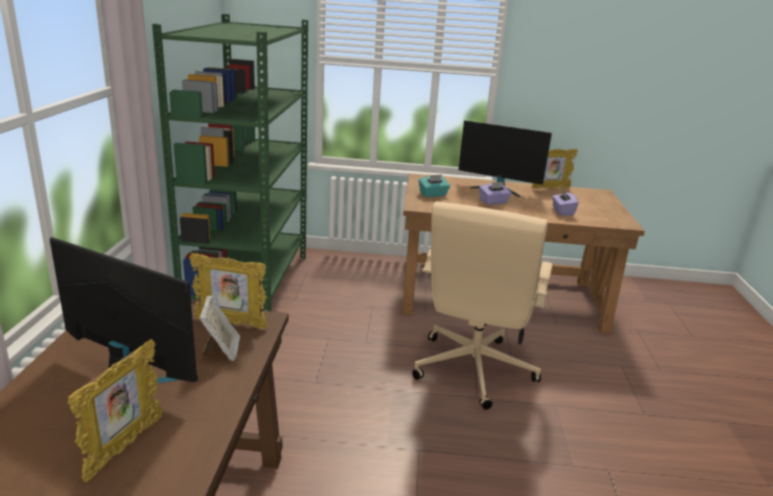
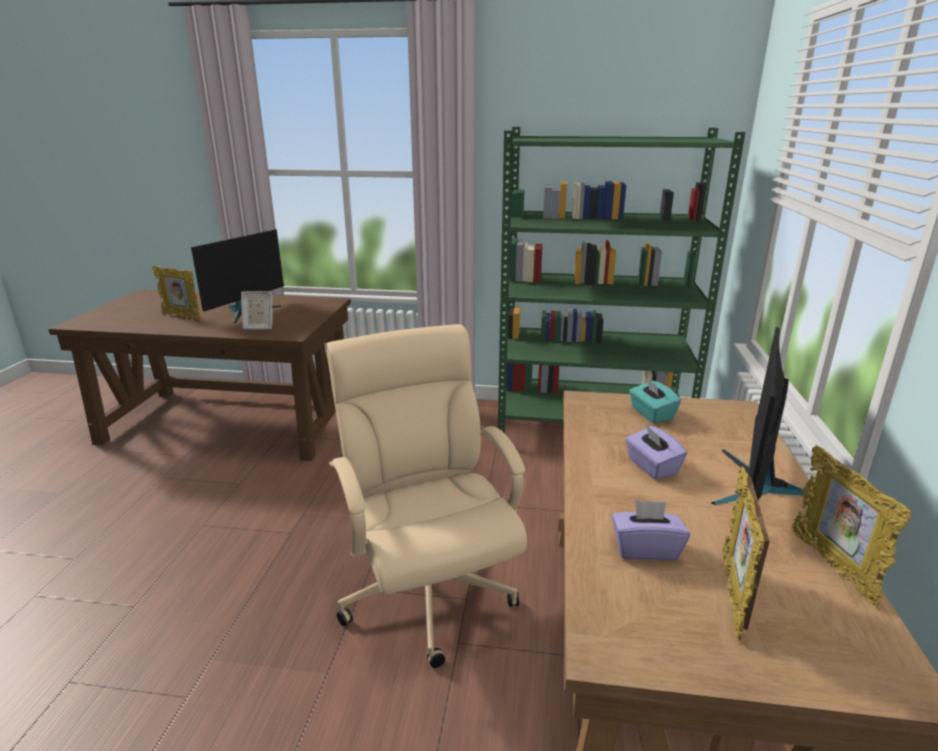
camera: 95 degrees right, 0 degrees up
(231, 323) = (295, 327): picture frame -> picture frame (732, 596)
(474, 367) = (428, 594): beige office chair -> beige office chair turned 45 degrees clockwise

